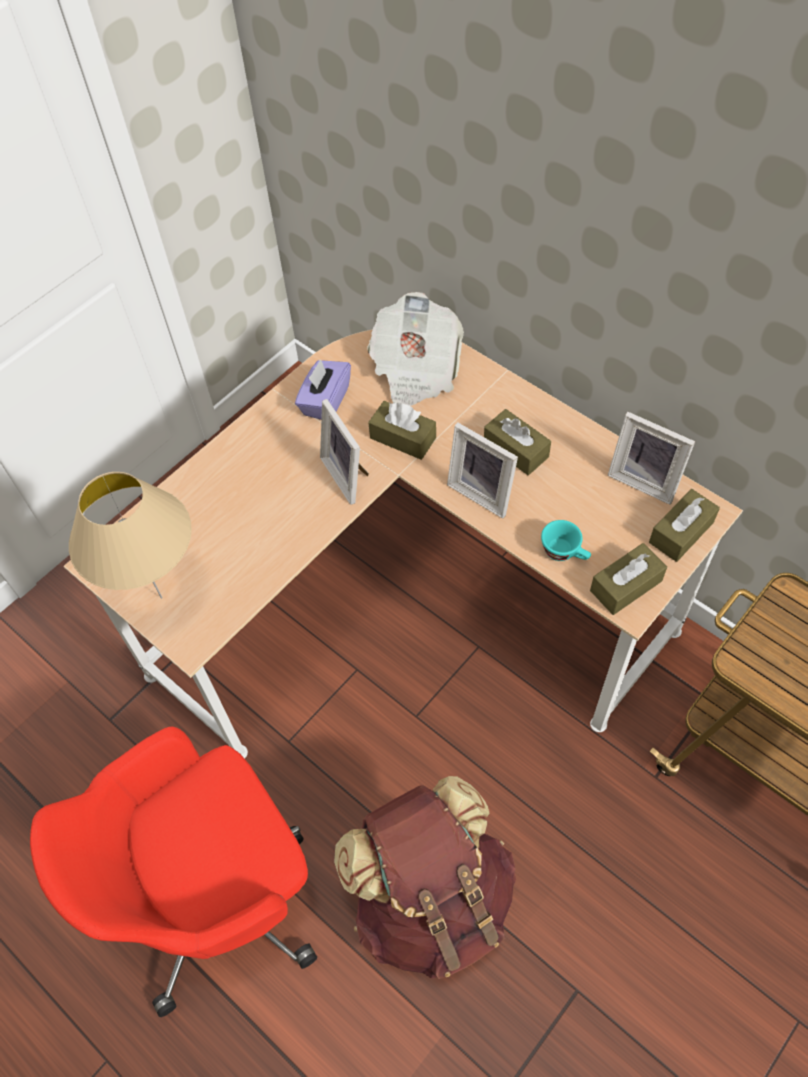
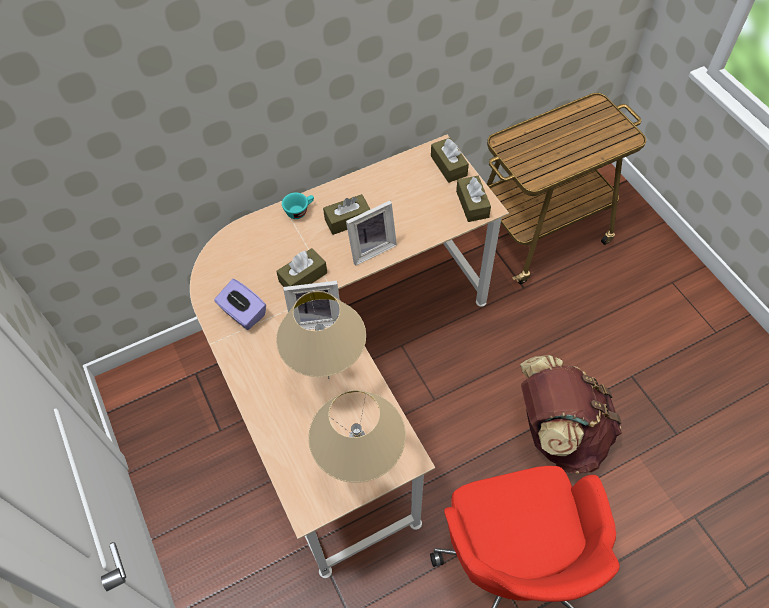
camera: 70 degrees left, 0 degrees up
(270, 519) = (329, 379): none -> beige table lamp
(415, 370) = (248, 251): newspaper -> none
(565, 552) = (436, 224): turquoise cup -> turquoise cup (299, 211)
(645, 479) = (404, 167): picture frame -> none

